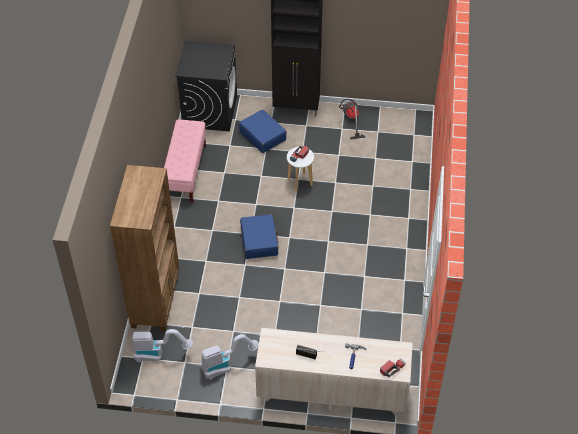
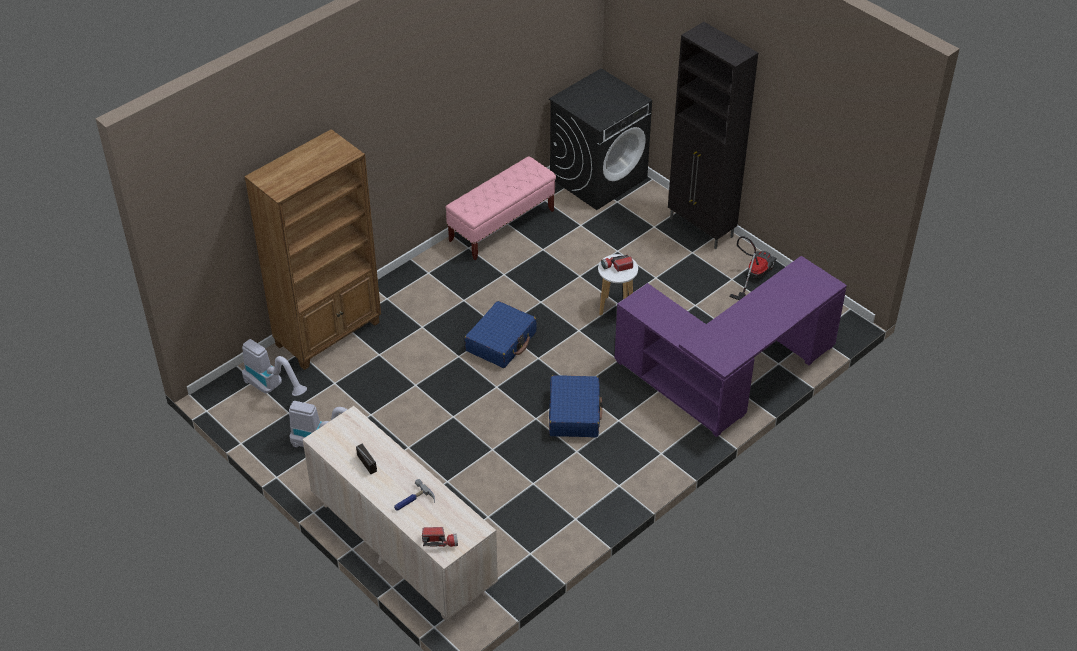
camera: 40 degrees right, 5 degrees down
(262, 136) = (629, 235): blue suitcase -> blue suitcase (574, 413)
(395, 183) = (729, 375): none -> purple desk

